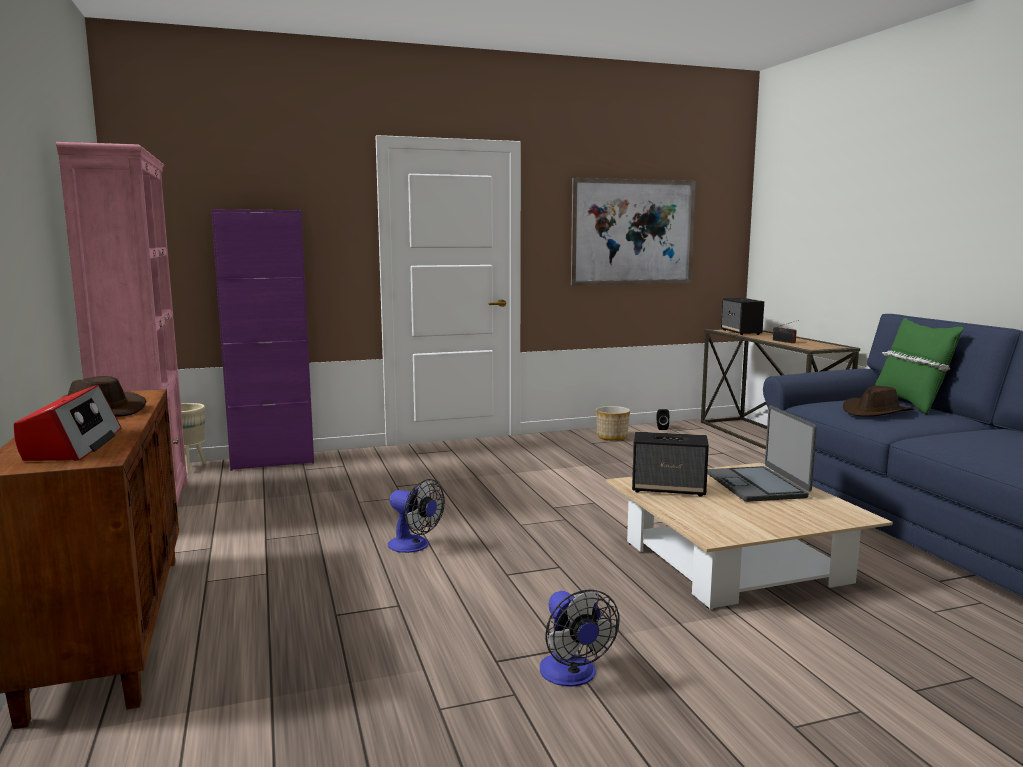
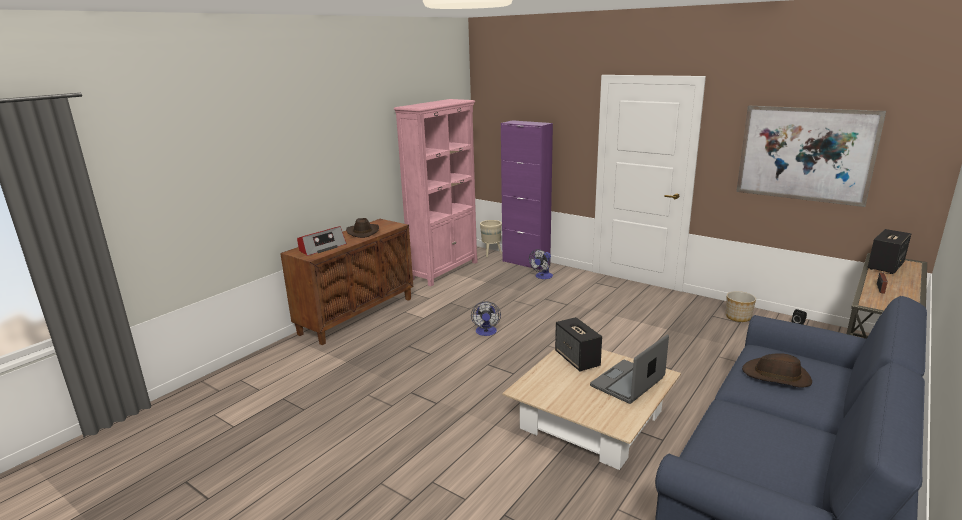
camera: 55 degrees right, 10 degrees up
(572, 676) = (417, 413): fan -> fan (542, 277)
(910, 404) = (843, 385): green pillow -> none

